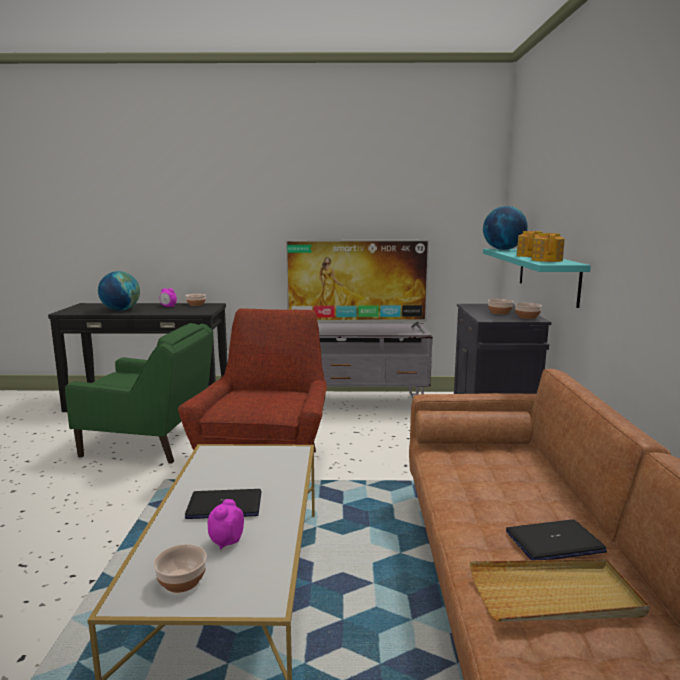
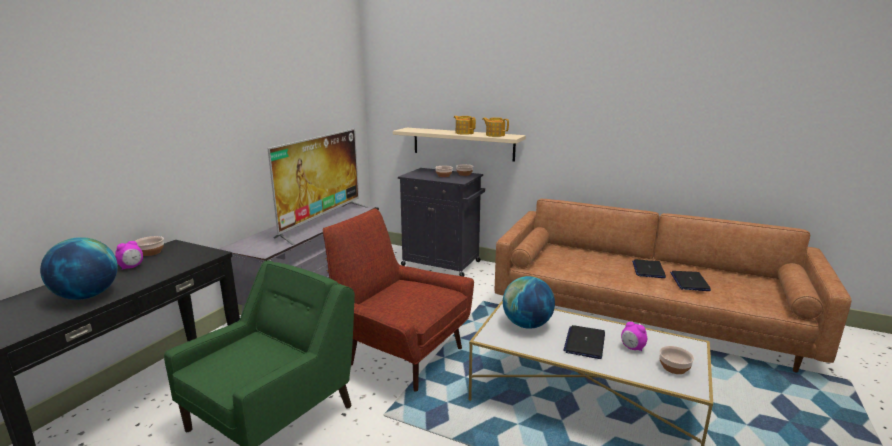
camera: 65 degrees left, 5 degrees up
(503, 249) = (411, 130): globe -> globe (527, 325)
(547, 274) = (463, 144): turquoise shelf -> beige shelf
(555, 596) = (689, 281): beige tray -> laptop

